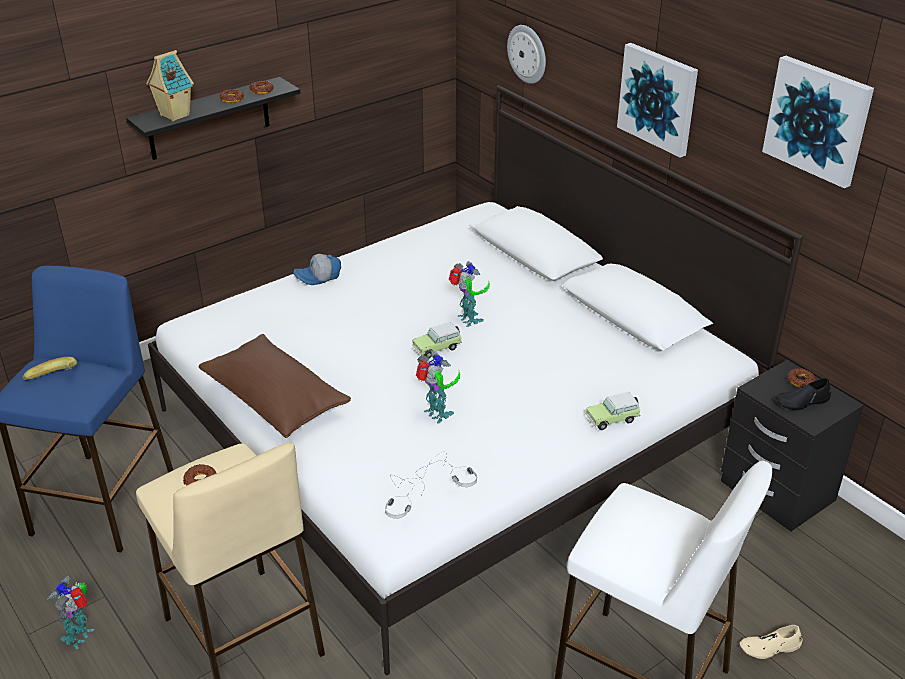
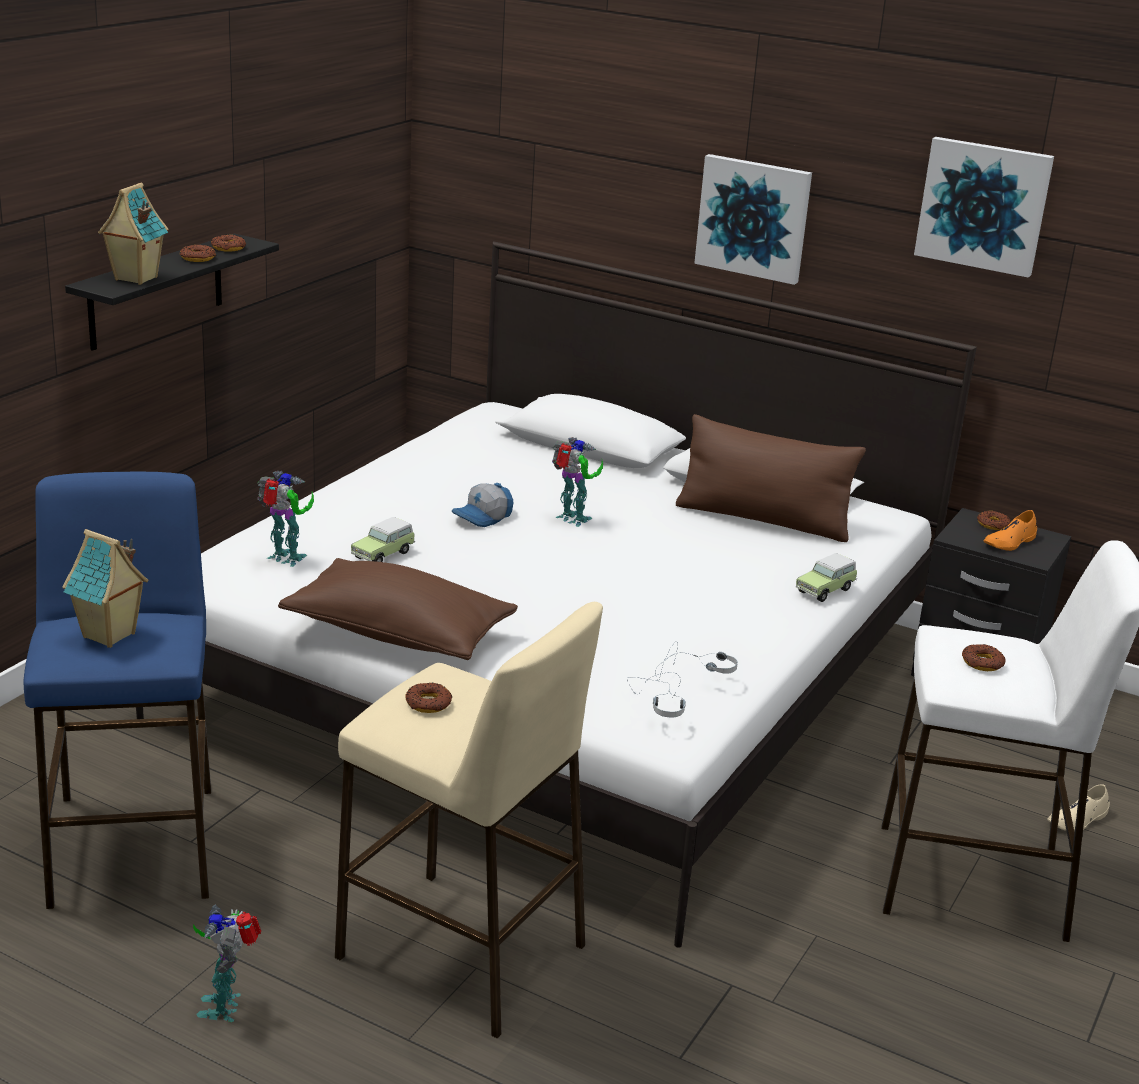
camera: 25 degrees left, 10 degrees down
(54, 381) = (110, 636): banana -> toy house
(318, 277) = (337, 500): cap -> cap (483, 517)
(437, 415) = (619, 617): toy robot -> toy robot (286, 559)
(438, 348) = (562, 552): toy car -> toy car (384, 554)
(527, 53) = (540, 193): wall clock -> none
(613, 343) = (763, 520): none -> brown pillow
(635, 534) = (982, 663): none -> donut
(802, 401) = (1009, 542): black shoe -> orange shoe

